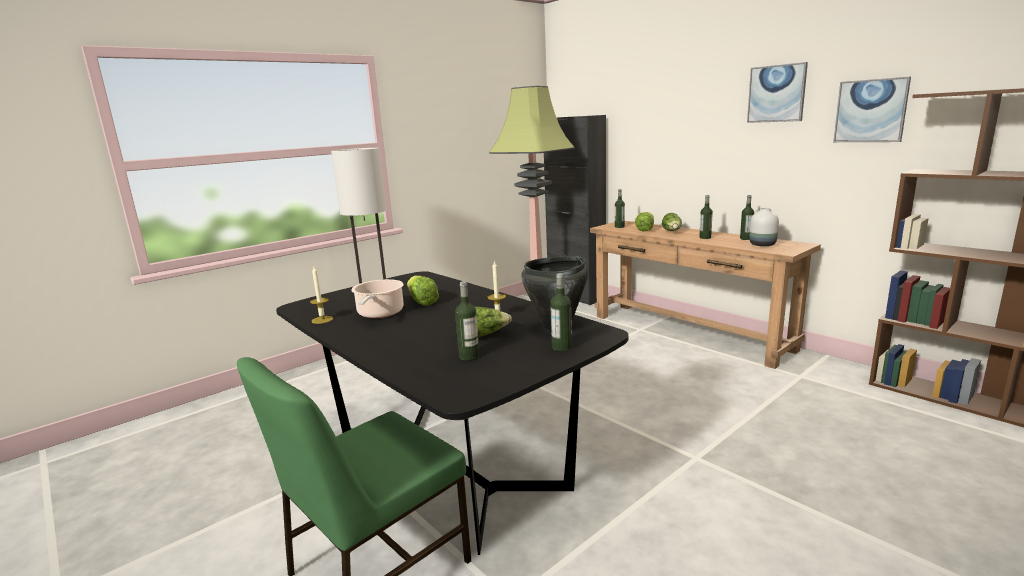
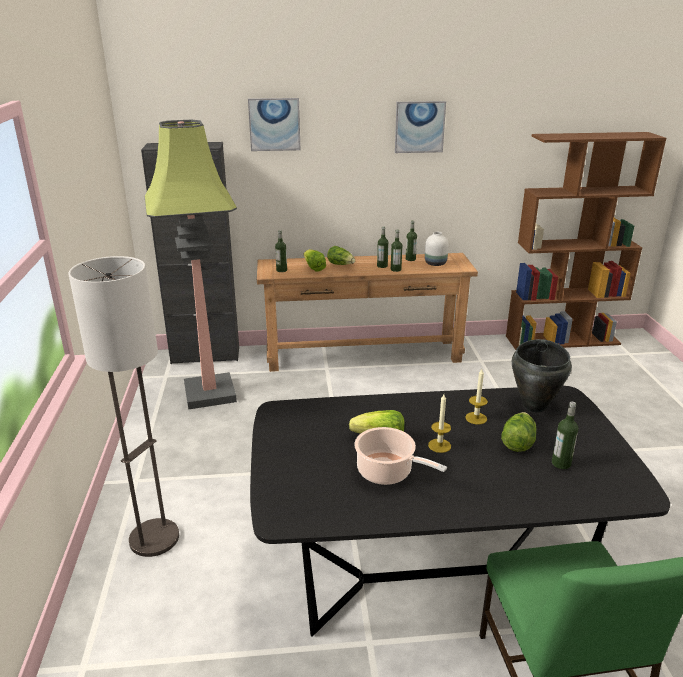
camera: 55 degrees left, 10 degrees up
(322, 320) = (361, 513): candle -> candle (439, 445)
(561, 347) = (578, 420): bottle -> bottle (395, 269)
(870, 111) = (493, 144): picture -> picture (274, 124)

